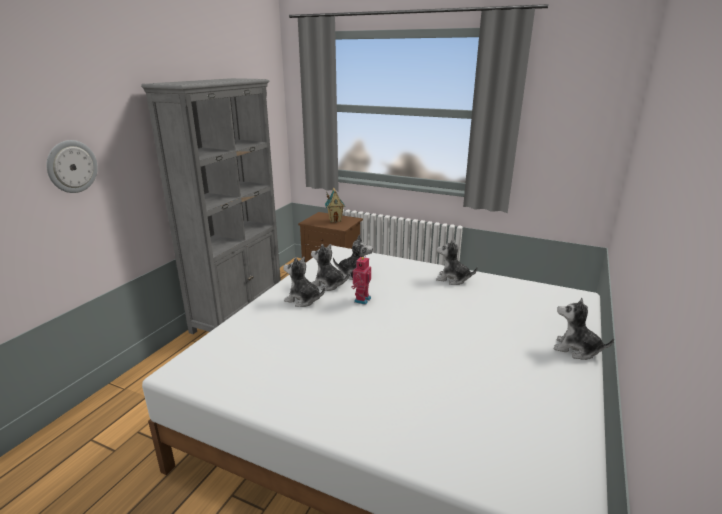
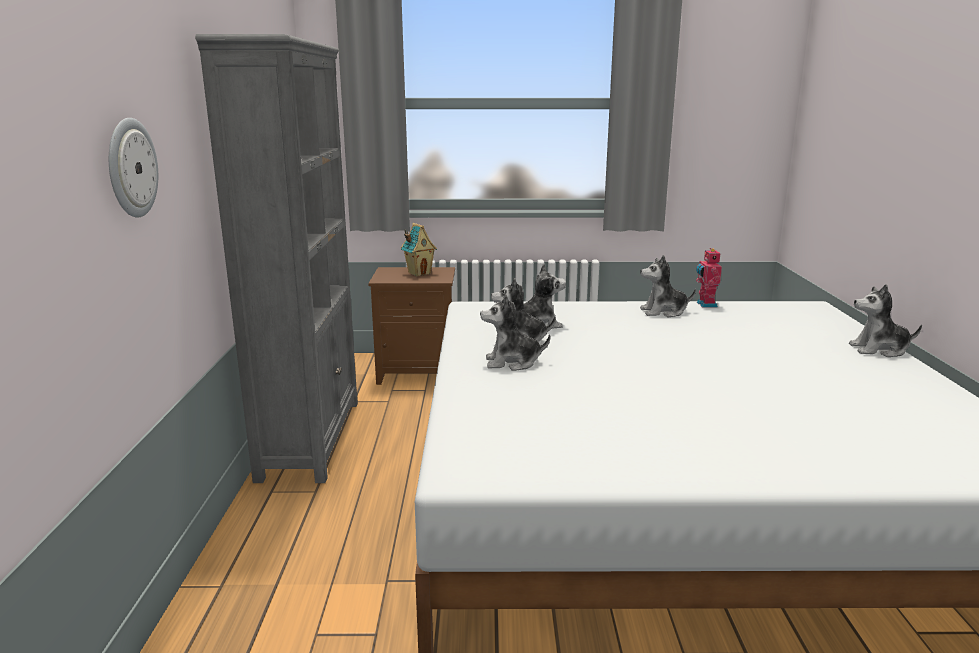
camera: 25 degrees left, 5 degrees down
(361, 300) = (588, 349): toy robot -> toy robot (705, 304)

